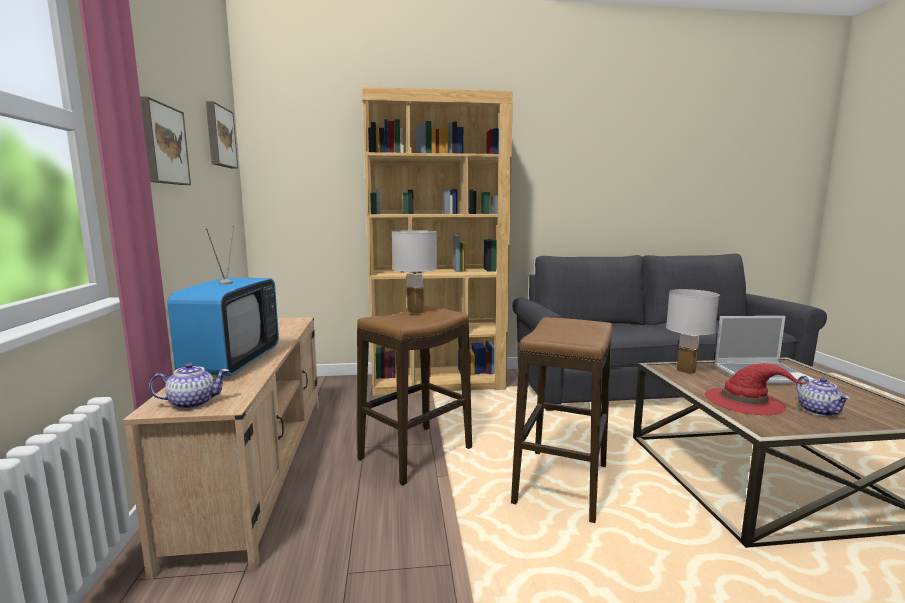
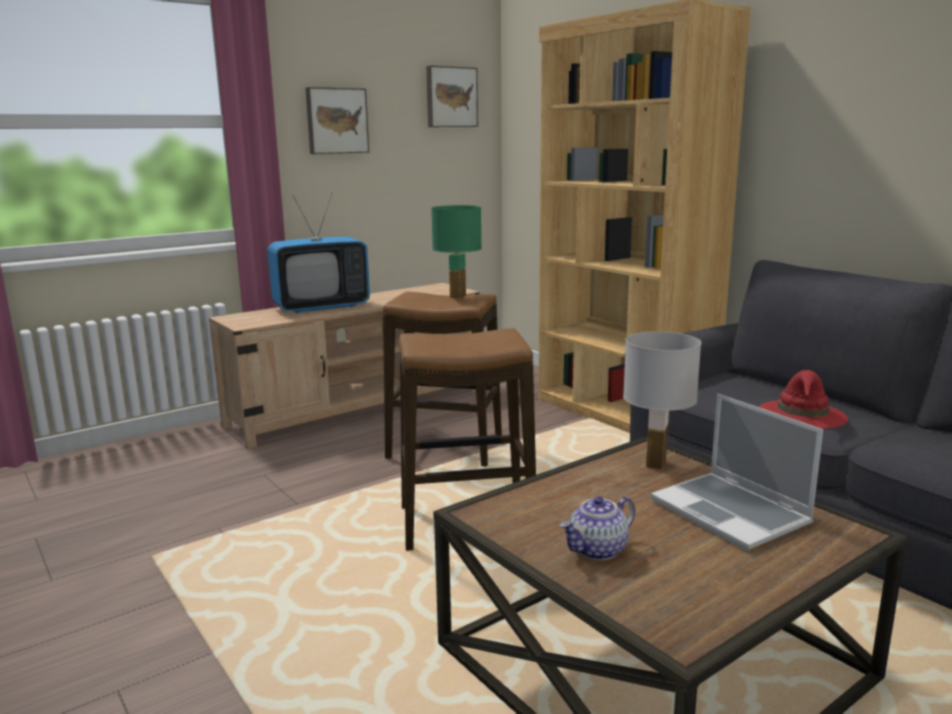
camera: 60 degrees right, 5 degrees up
(193, 403) = (241, 319): teapot -> none
(416, 312) = (458, 297): white table lamp -> green table lamp
(745, 401) = (570, 501): red hat -> red hat (802, 414)

